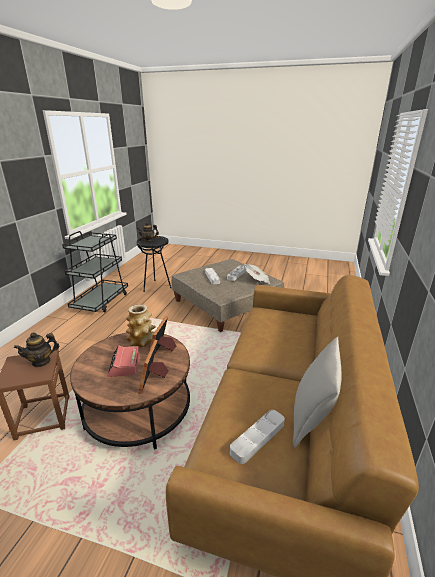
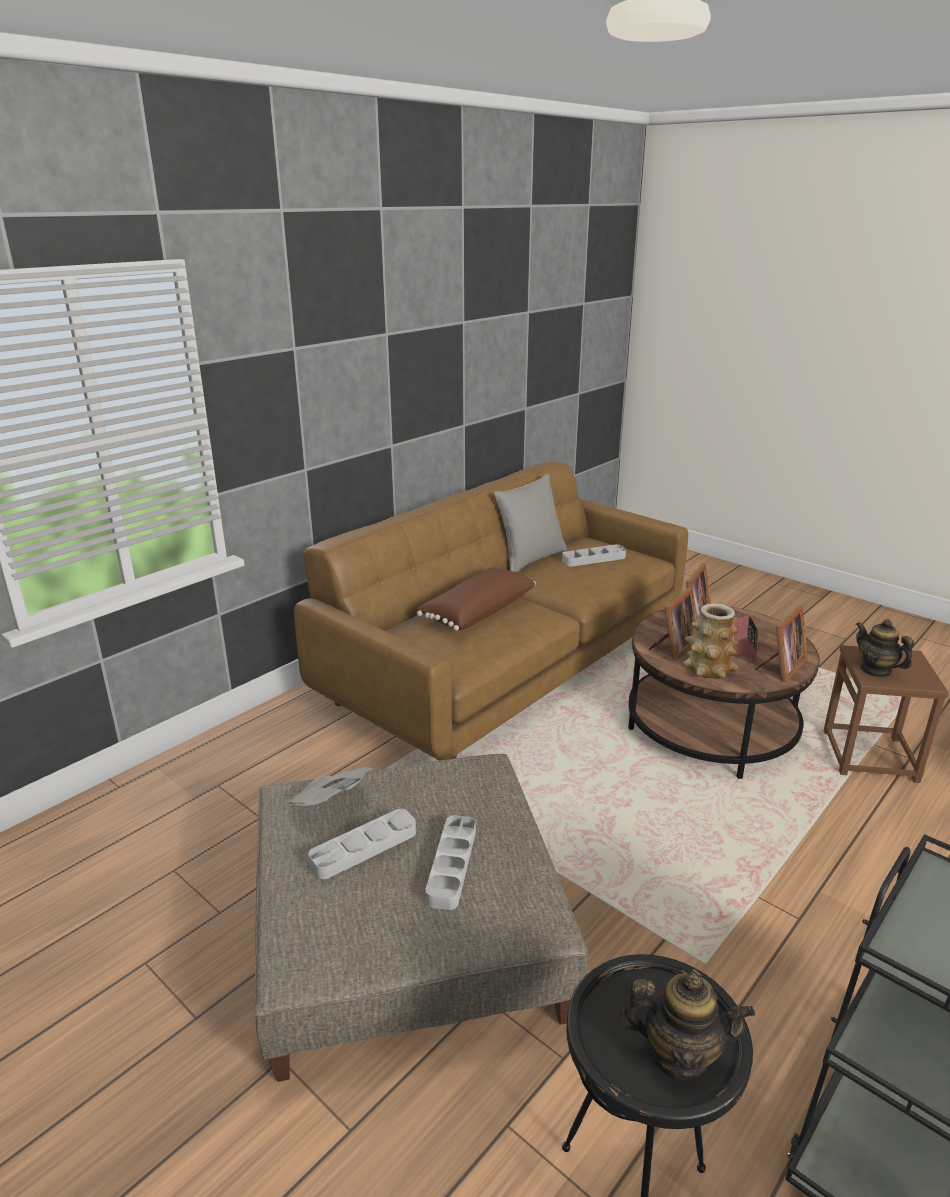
camera: 155 degrees left, 0 degrees up
(41, 361) = (876, 670): teapot -> teapot turned 120 degrees counterclockwise
(99, 353) = (781, 667): none -> picture frame
(287, 344) = (477, 611): none -> brown pillow

